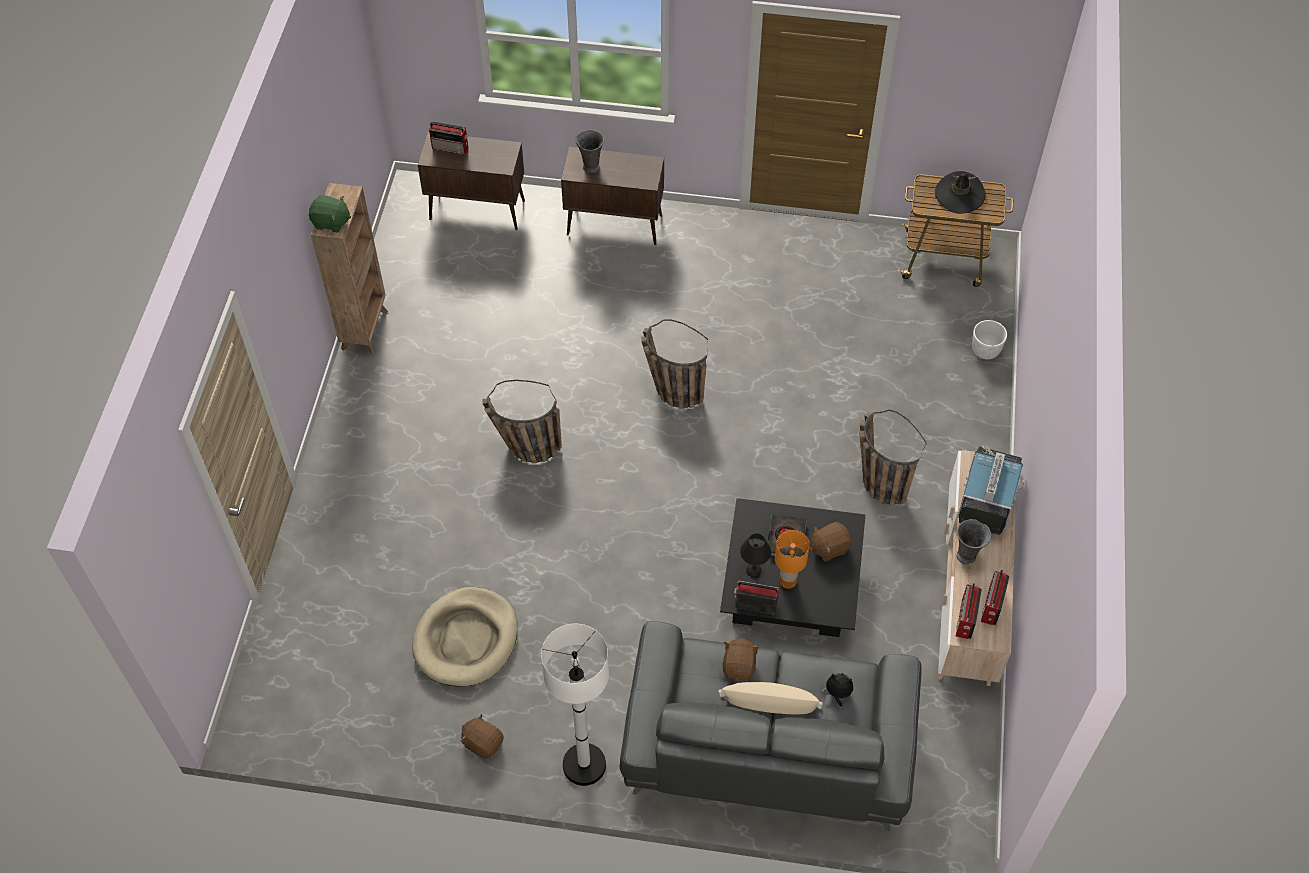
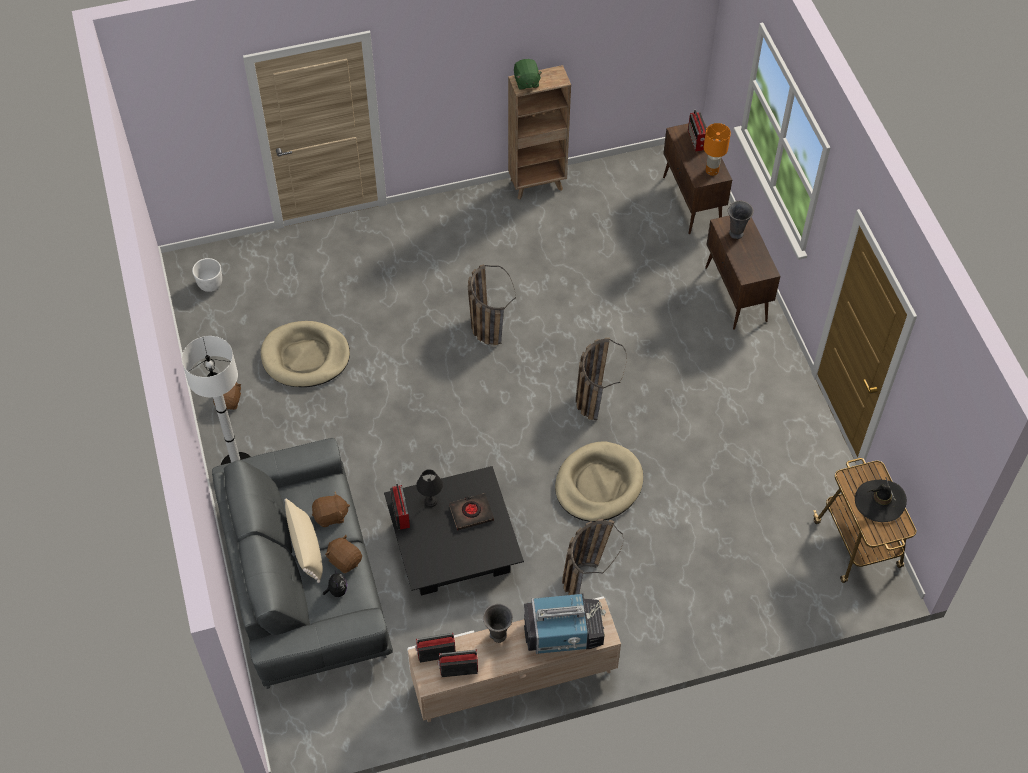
camera: 65 degrees right, 0 degrees up
(780, 429) = (598, 484): none -> beige dog bed
(788, 581) = (433, 528): orange table lamp -> orange table lamp (712, 171)
(829, 547) = (478, 546): brown plush toy -> brown plush toy (345, 560)
(985, 351) = (771, 611): white planter -> white planter (210, 284)

